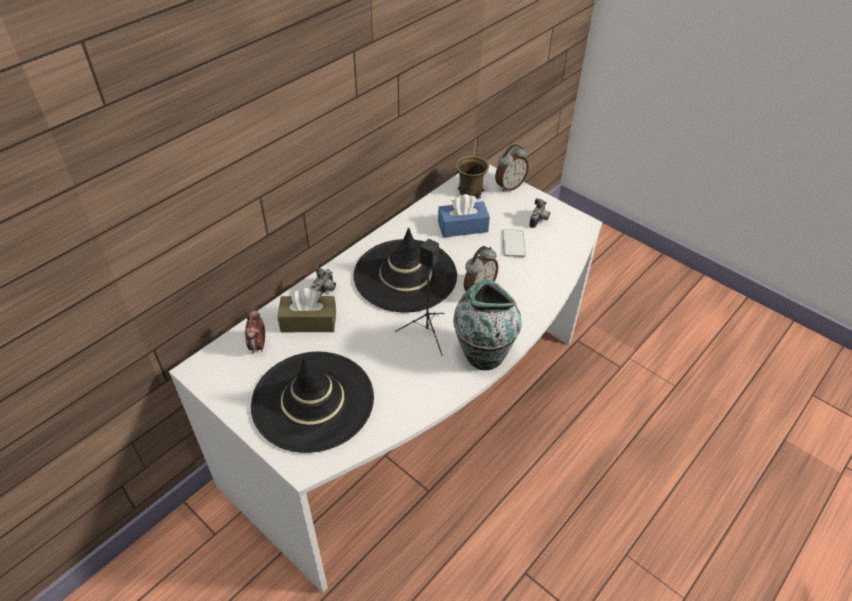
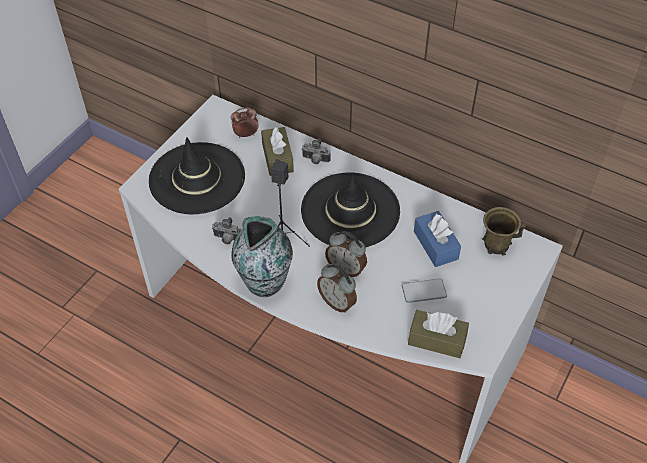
camera: 80 degrees right, 5 degrees up
(509, 186) = (522, 278): alarm clock -> alarm clock (337, 302)
(539, 221) = (470, 312): camera -> camera (227, 239)
(566, 246) = (436, 340): none -> brown tissue box

